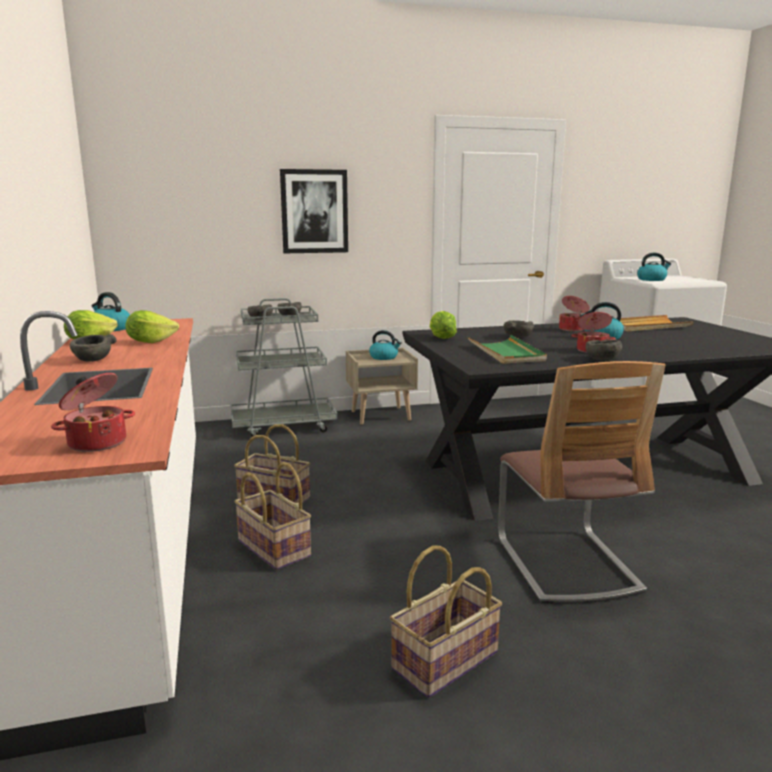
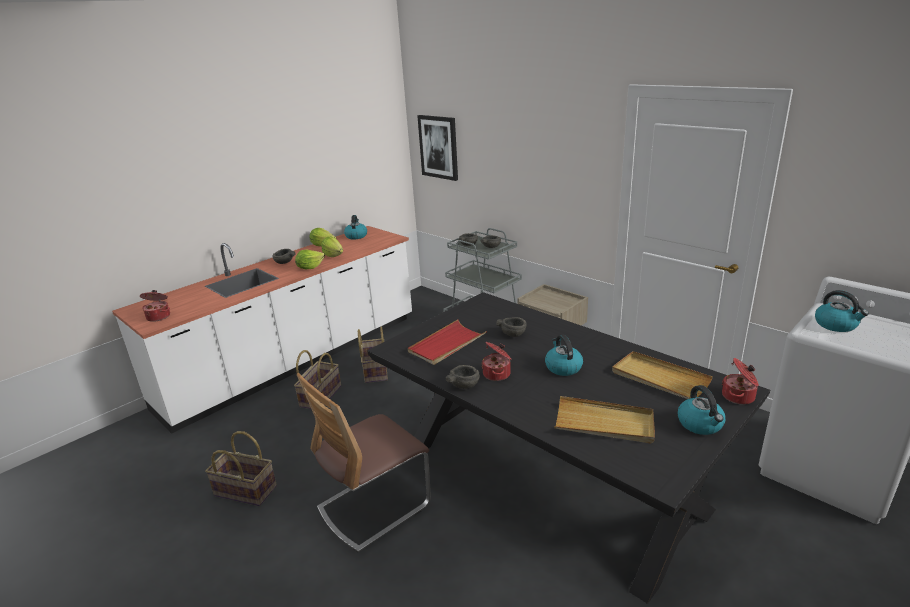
camera: 60 degrees right, 10 degrees up
(314, 211) = (526, 166): picture -> picture (438, 147)
(384, 357) = (555, 301): kettle -> kettle (700, 424)
(441, 338) = (471, 311): lettuce -> lettuce (310, 268)
(506, 353) = (447, 344): green tray -> red tray
(572, 329) = (583, 347): cooking pot -> cooking pot (739, 397)
(705, 344) = (604, 423): none -> beige tray

